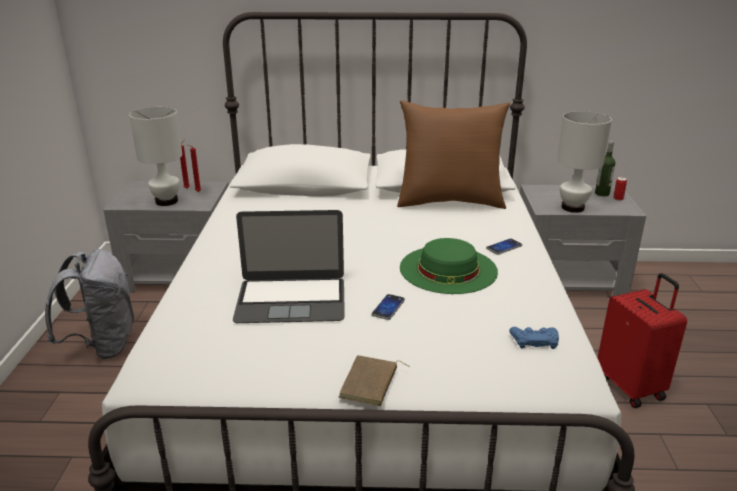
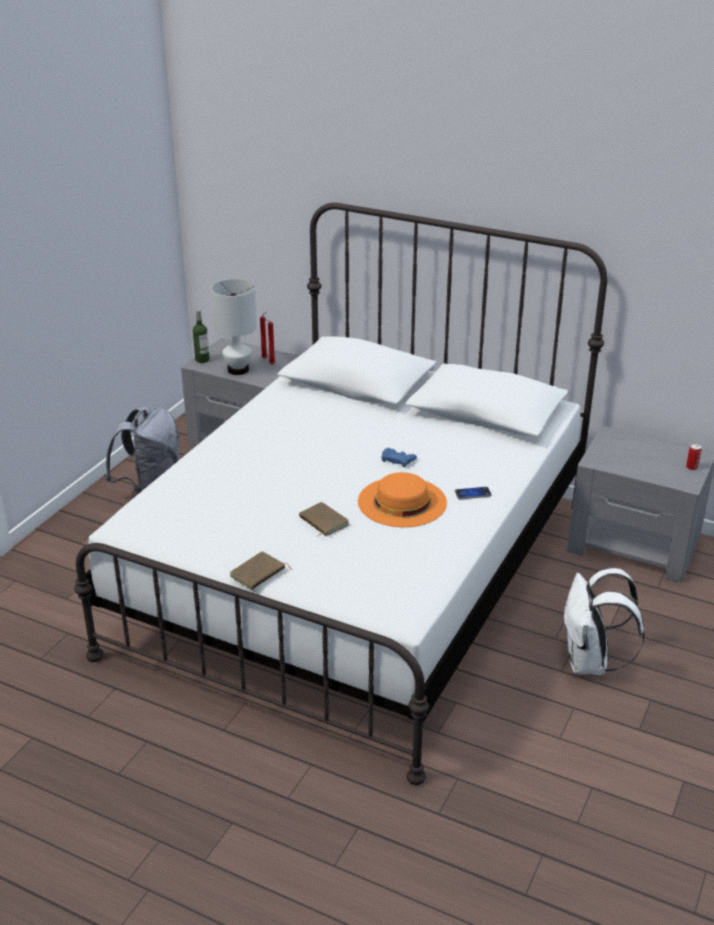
camera: 25 degrees right, 5 degrees up
(291, 300) = (255, 496): laptop -> none
(388, 307) = (322, 522): phone -> brown book
(448, 269) = (402, 502): green hat -> orange hat
(450, 201) = (473, 433): brown pillow -> none
(534, 340) = (408, 578): blue game controller -> blue game controller (398, 460)
(572, 208) = (625, 467): white table lamp -> none
(602, 193) = (680, 457): bottle -> bottle (202, 360)
(631, 387) = (590, 663): red suitcase -> white backpack

